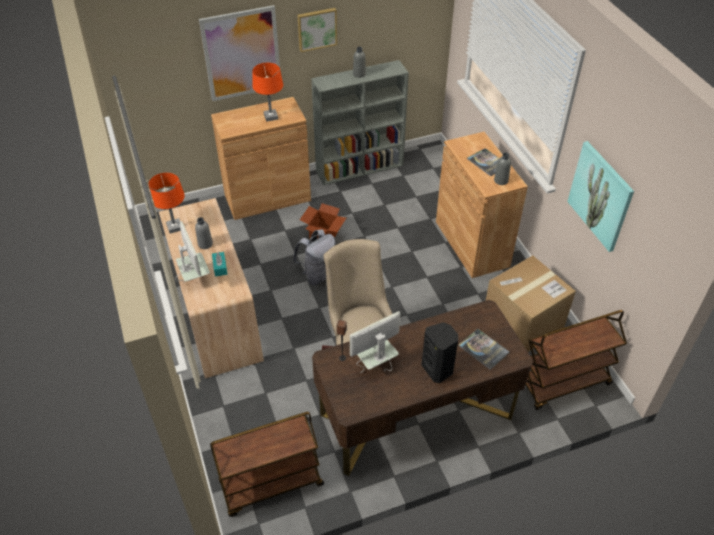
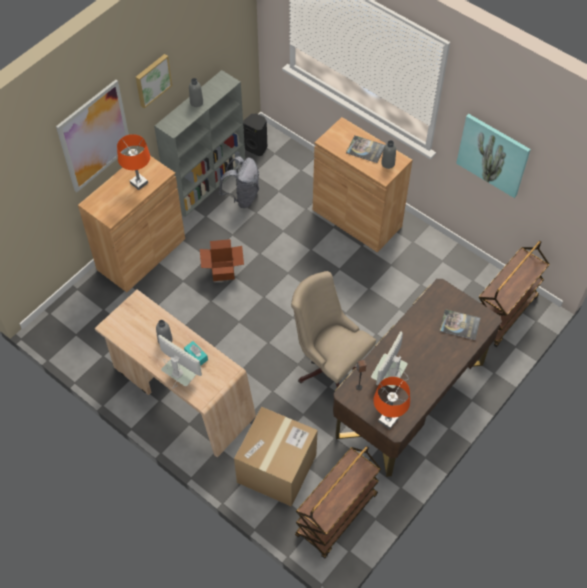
camera: 30 degrees left, 10 degrees up
(174, 227) = (123, 337): orange table lamp -> orange table lamp (387, 420)
(318, 274) = (244, 311): grey backpack -> grey backpack (242, 197)
(438, 369) = (437, 359): black speaker -> black speaker (256, 147)
(522, 323) = (442, 275): cardboard box -> cardboard box (276, 468)

